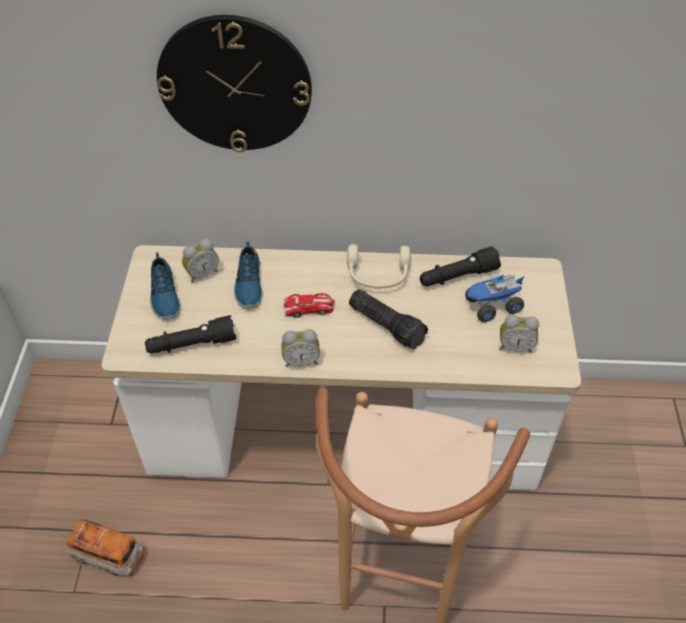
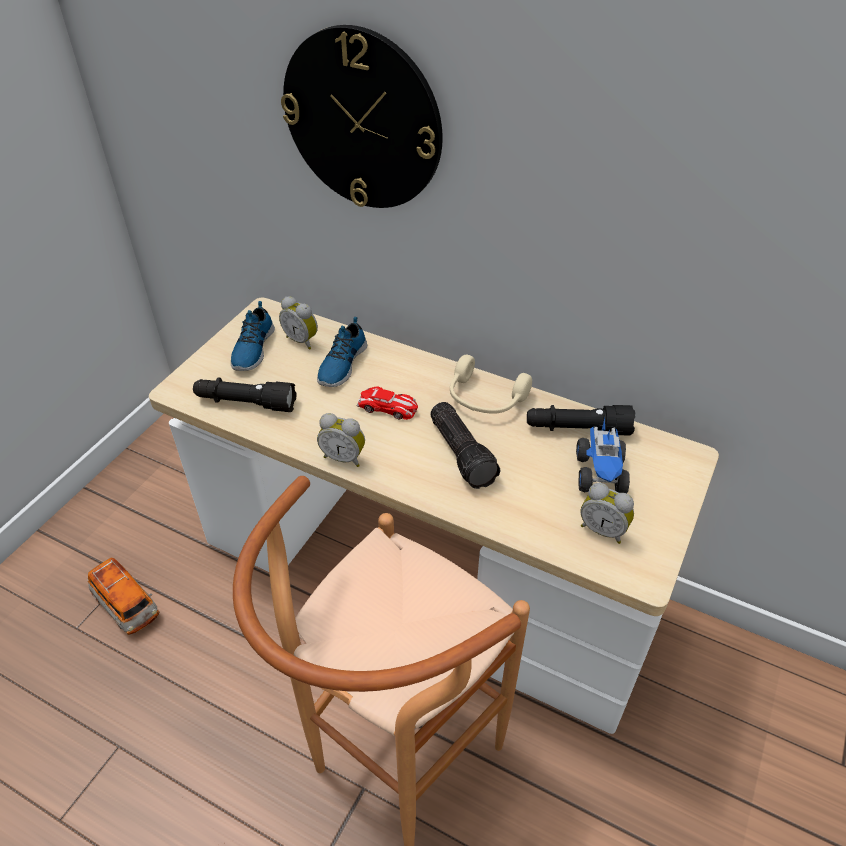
camera: 25 degrees right, 5 degrees down
(202, 273) = (302, 340): alarm clock -> alarm clock turned 45 degrees clockwise
(492, 306) = (601, 475): toy truck -> toy truck turned 90 degrees counterclockwise

